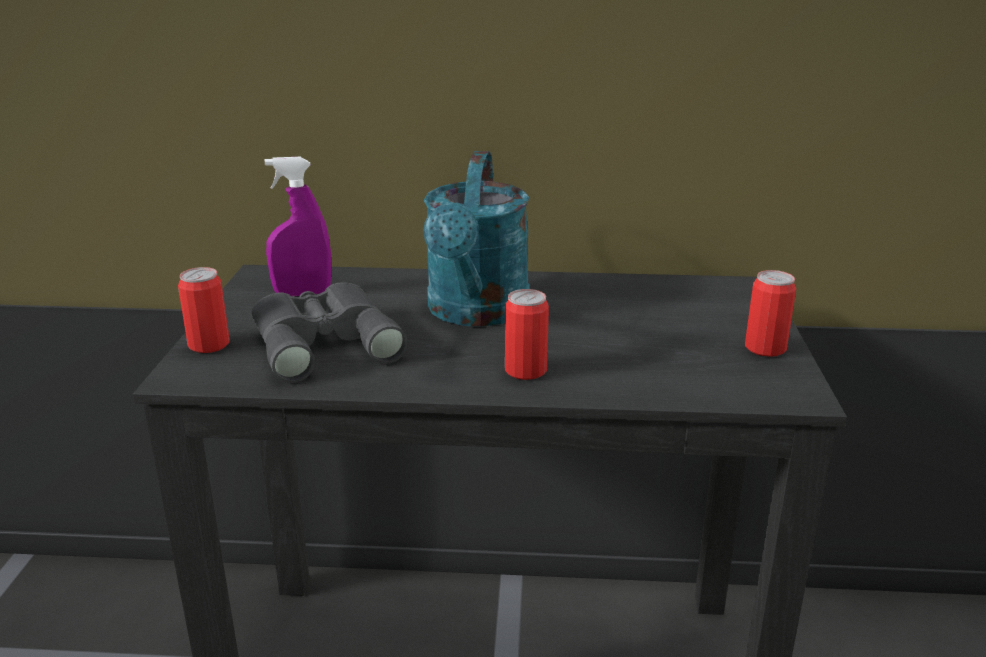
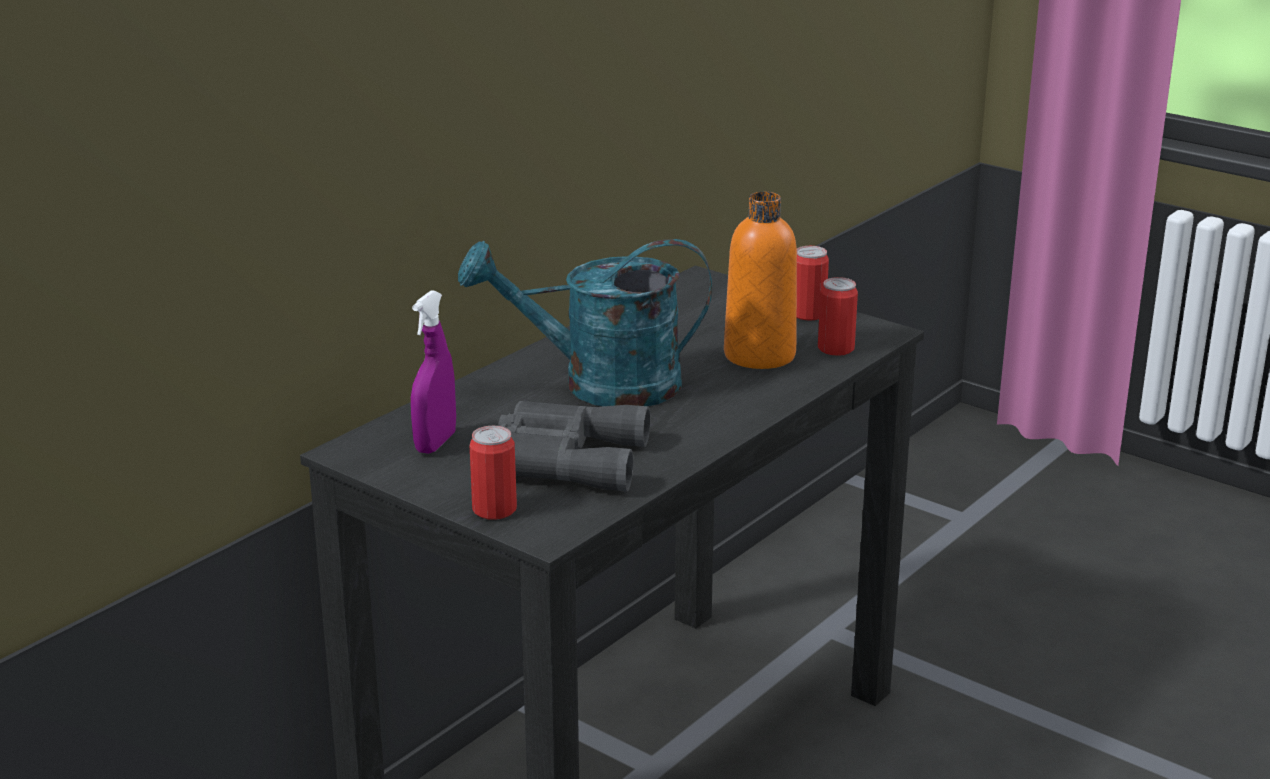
camera: 55 degrees left, 0 degrees up
(476, 313) = (600, 385): turquoise watering can -> turquoise watering can turned 135 degrees clockwise
(525, 370) = (730, 400): can -> can (836, 348)
(637, 354) = (759, 355): none -> orange bottle

